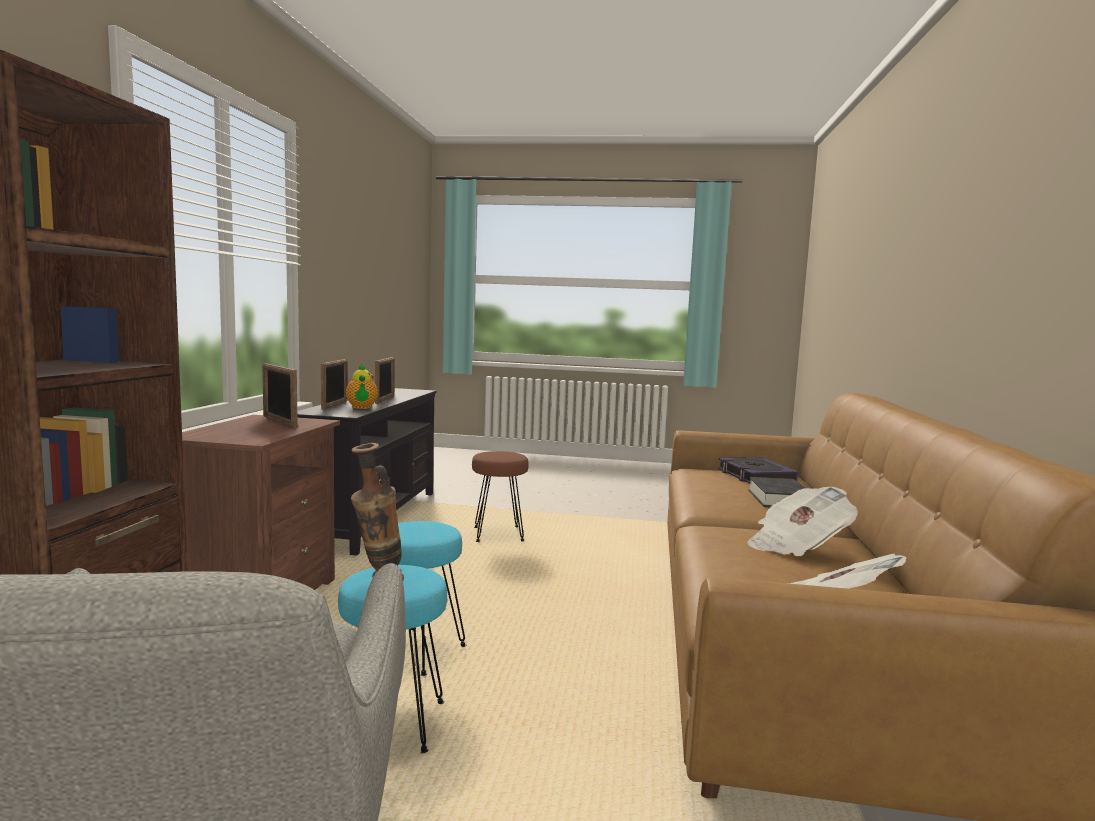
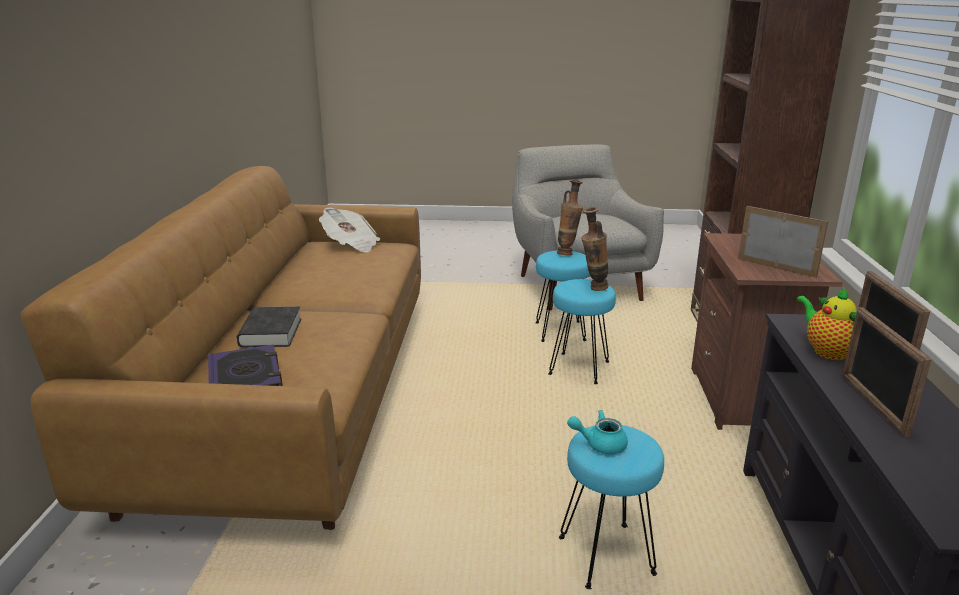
camera: 175 degrees right, 15 degrees up
(408, 528) = (593, 288): none -> vase
(498, 535) = (606, 554): brown stool -> turquoise stool
(509, 455) = (599, 444): none -> turquoise teapot
(796, 546) = (321, 279): newspaper -> none

